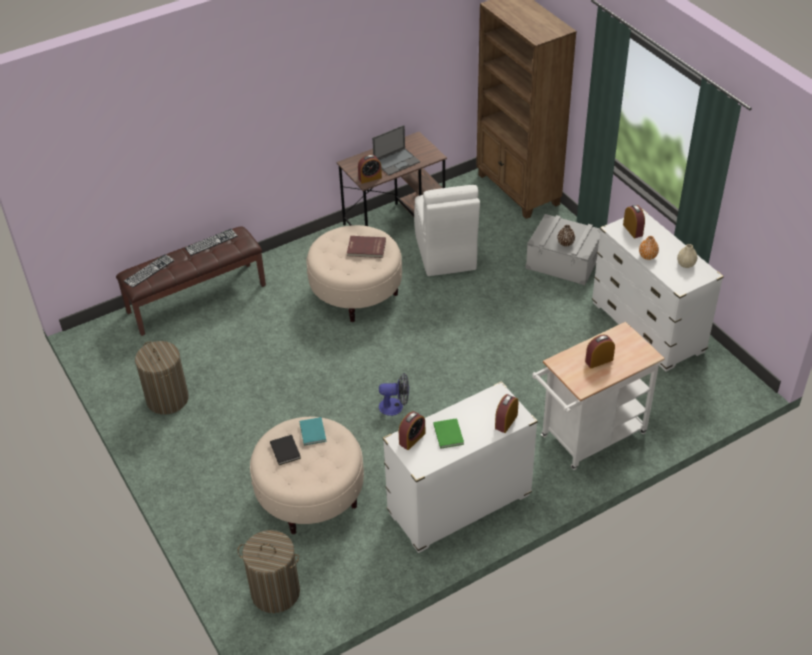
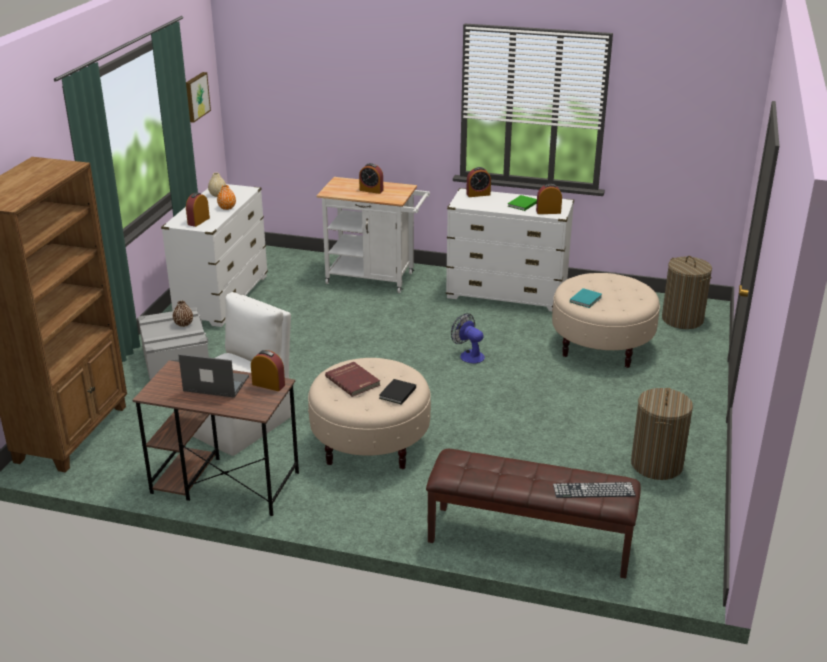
camera: 135 degrees left, 15 degrees down
(211, 242) = (488, 479): keyboard -> none
(285, 450) = (618, 301): black book -> black book (396, 393)
(771, 208) = (196, 96): none -> picture

